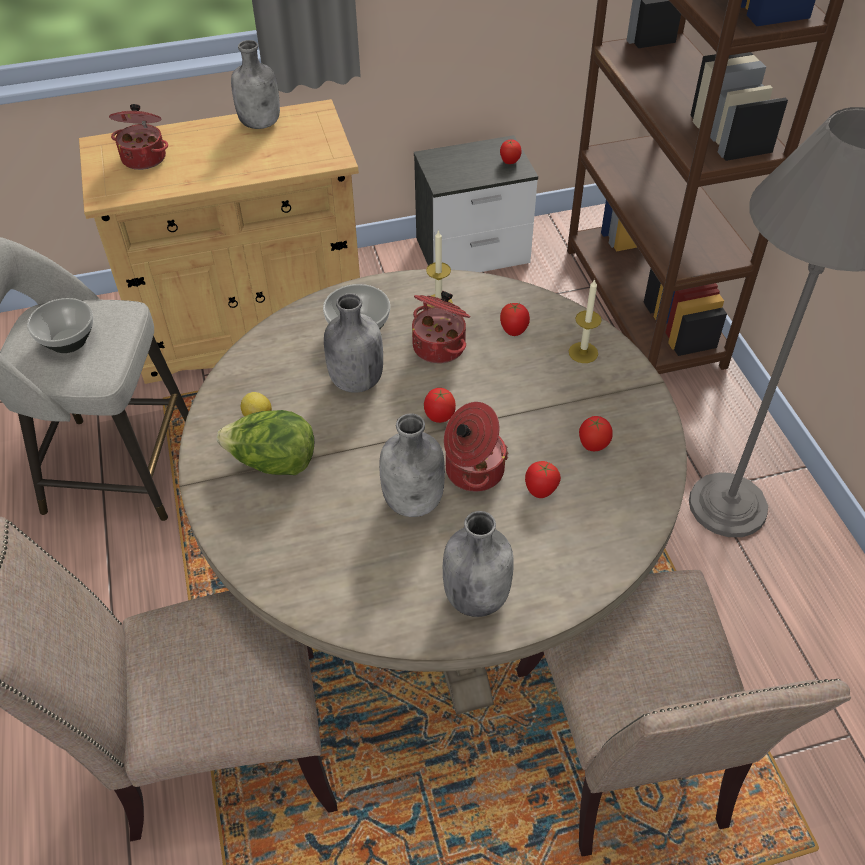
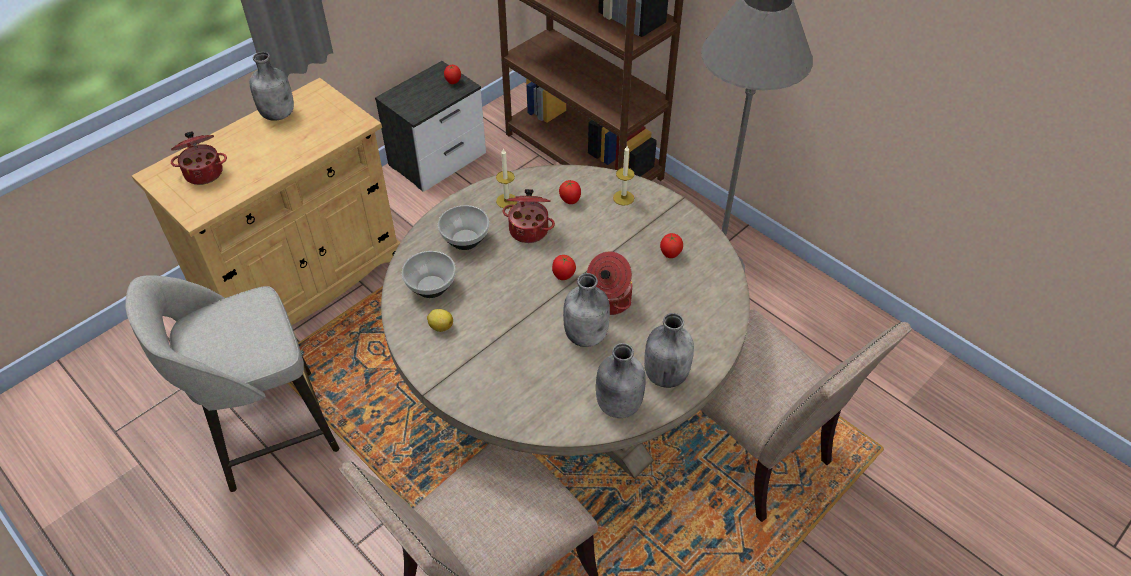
camera: 30 degrees left, 0 degrees up
(67, 341) = (232, 337): bowl -> bowl (430, 287)
(273, 463) = (475, 352): lettuce -> none
(355, 380) = (489, 275): grey bottle -> grey bottle (617, 405)
(540, 491) = (658, 296): tomato -> none

